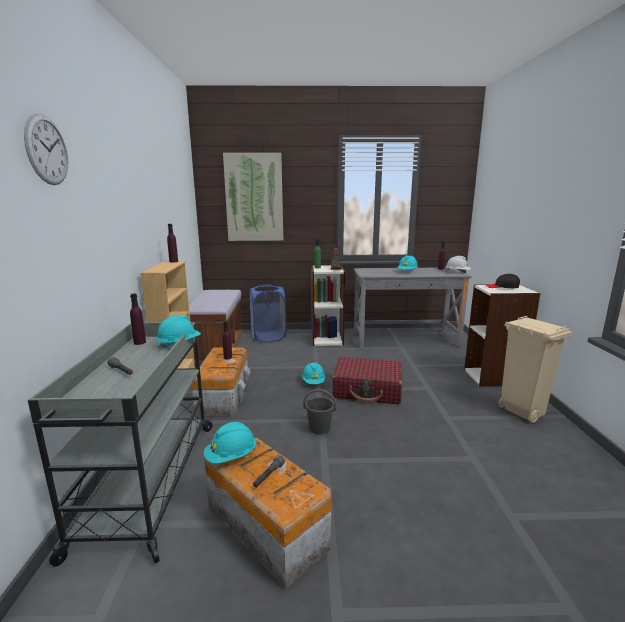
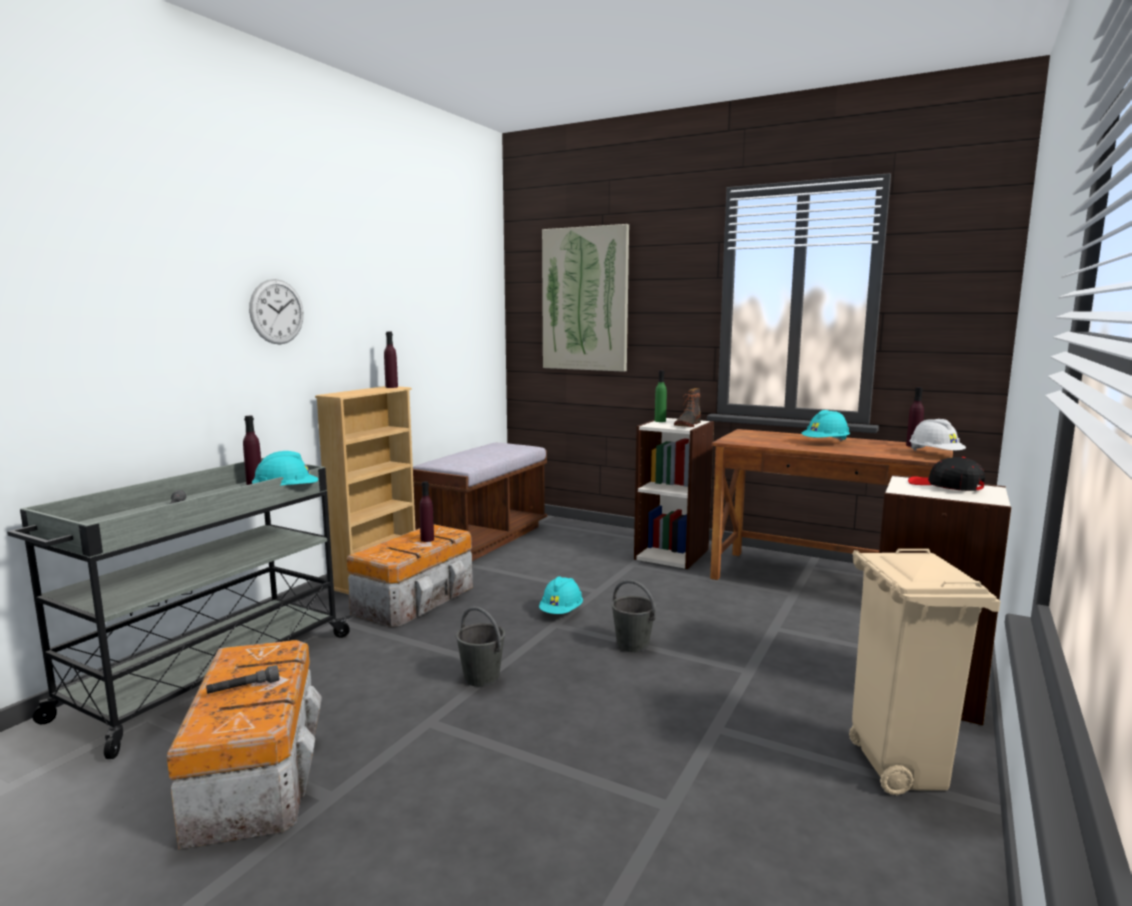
camera: 30 degrees right, 5 degrees down
(47, 150) = (136, 230): wall clock -> wall clock (277, 312)
(231, 457) = (243, 654): turquoise hard hat -> none
(268, 337) = (581, 534): blue laundry basket -> none
(368, 389) = (633, 645): red suitcase -> grey bucket
(405, 339) = (820, 582): grey desk -> brown desk

